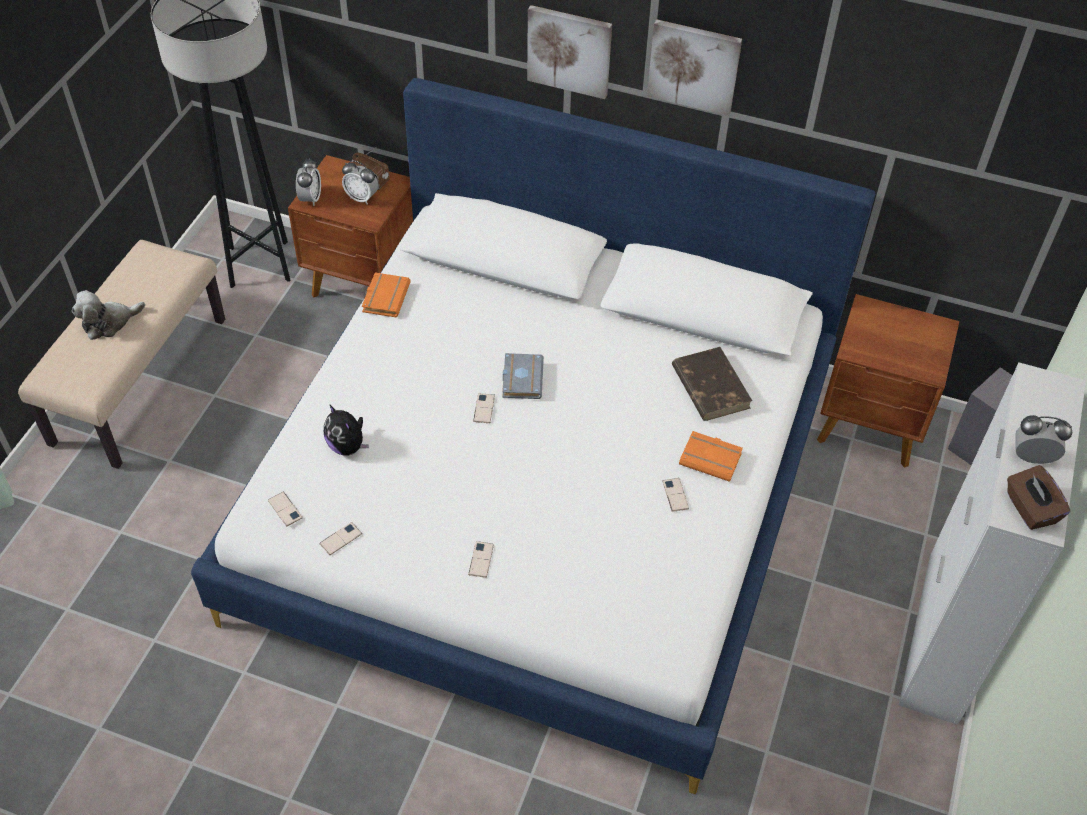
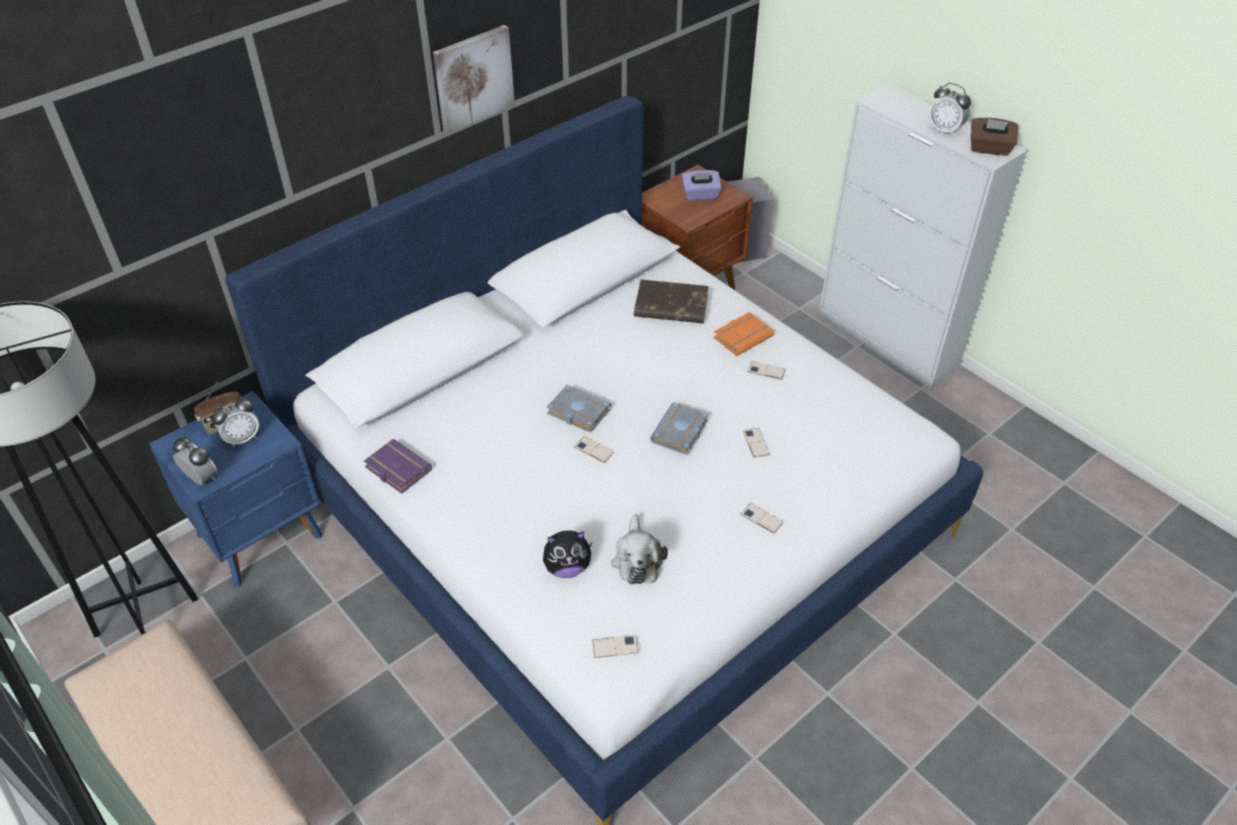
camera: 60 degrees left, 5 degrees down
(109, 323) = (180, 753): plush toy -> plush toy (637, 559)
(340, 539) = (678, 614): phone -> phone (756, 443)
(365, 284) = (262, 536): brown nightstand -> blue nightstand
(385, 297) = (396, 469): orange book -> purple book
(544, 460) = (680, 433): none -> grey book
(569, 50) = (365, 137): picture -> none
(906, 343) = (700, 195): none -> purple tissue box
(1032, 457) = (945, 130): alarm clock -> alarm clock turned 90 degrees counterclockwise

